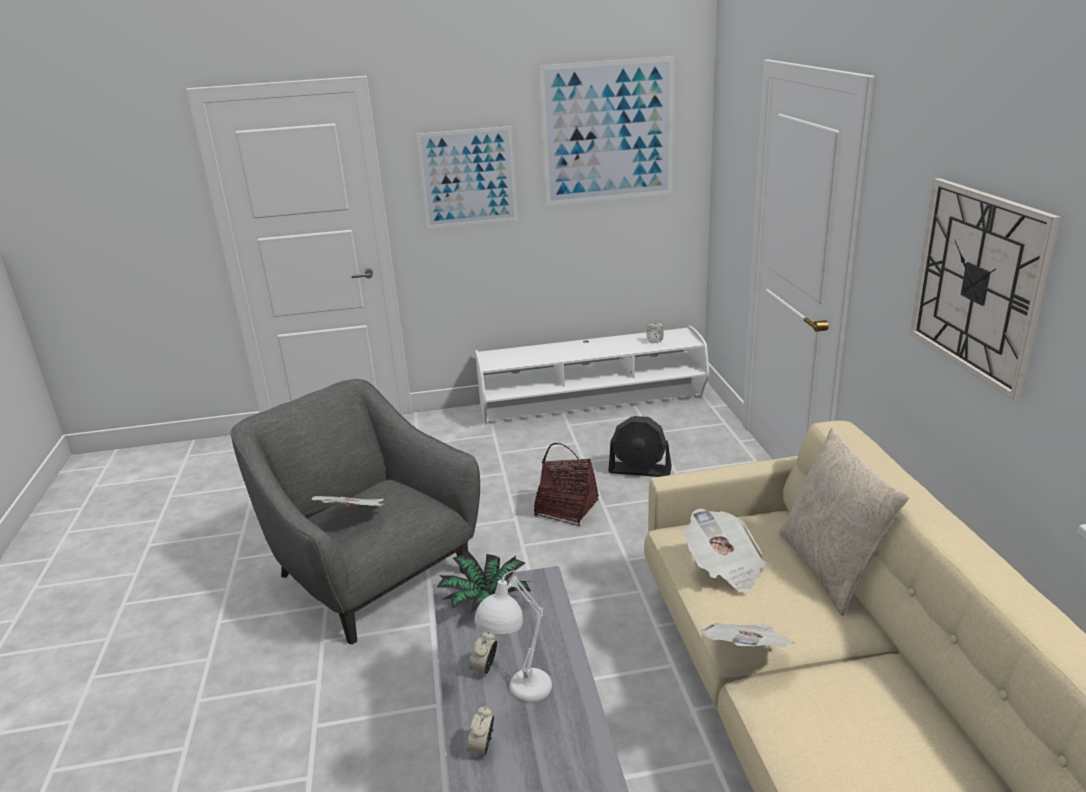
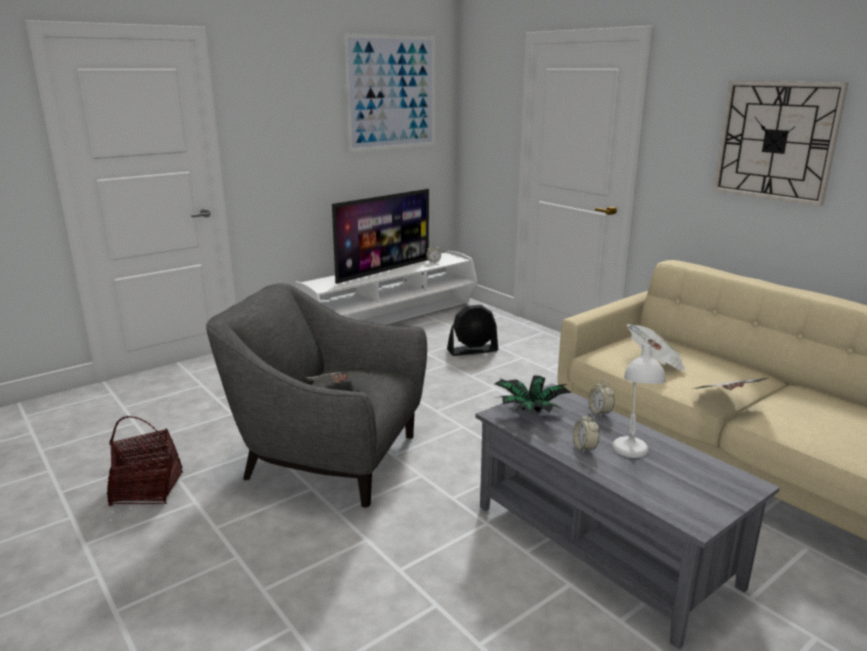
camera: 30 degrees left, 5 degrees down
(468, 177) = (289, 126): picture -> none
(482, 747) = (647, 489): alarm clock -> alarm clock (600, 412)
(566, 508) = (444, 382): basket -> basket (147, 489)
(583, 347) = (383, 271): none -> television
(830, 568) = (711, 351): beige pillow -> none

